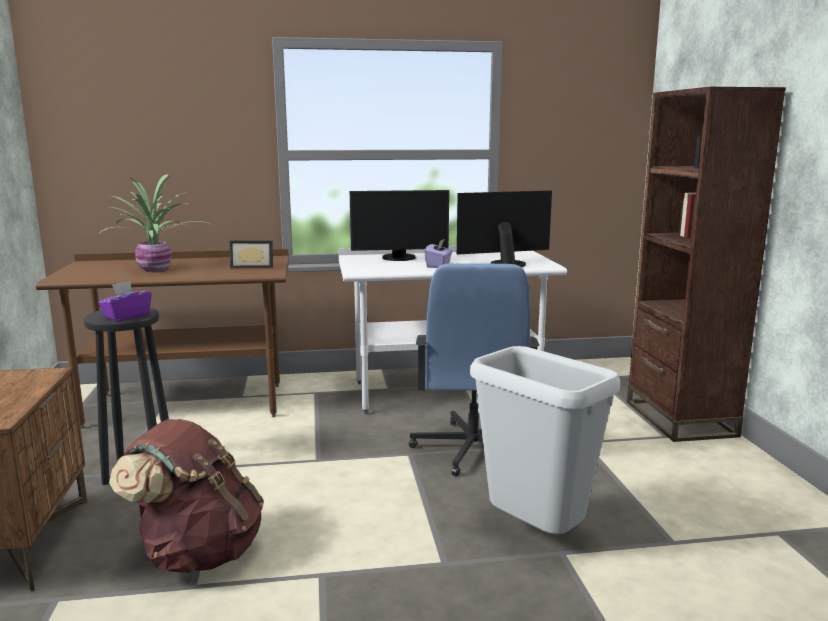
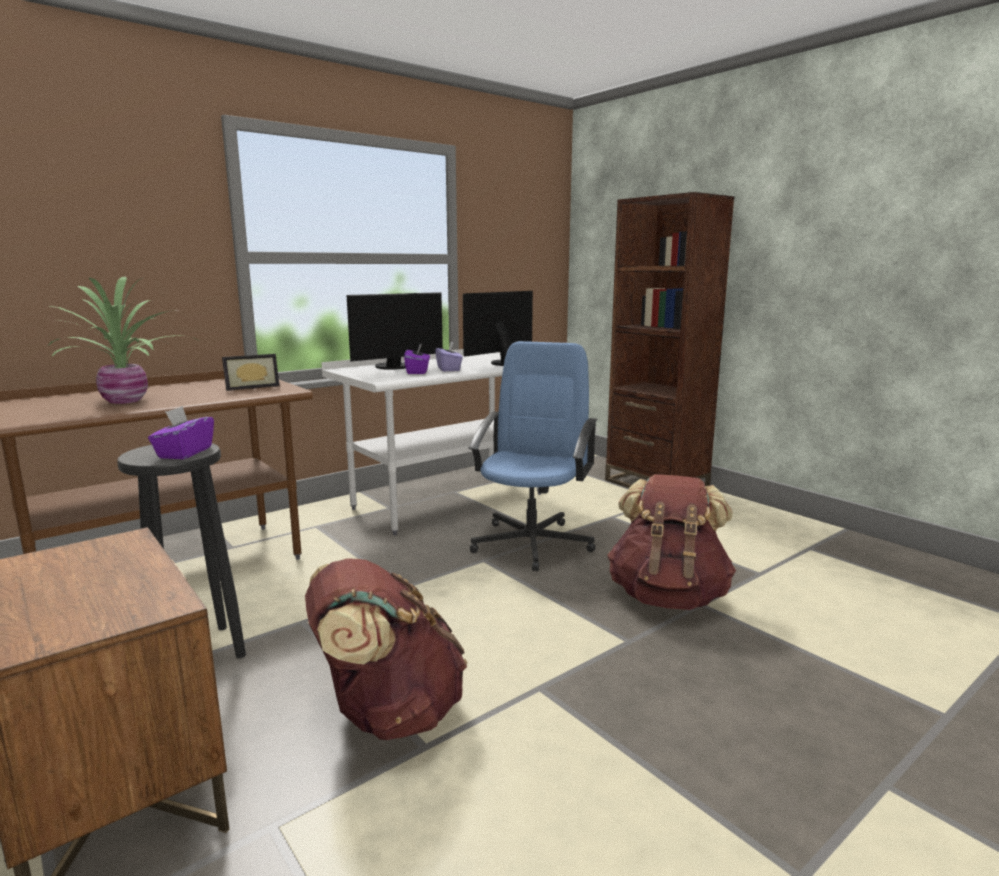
camera: 30 degrees left, 0 degrees up
(406, 265) = (418, 372): none -> purple tissue box
(471, 449) = (532, 543): blue office chair -> blue office chair turned 135 degrees counterclockwise
(536, 535) = (668, 596): grey trash can -> brown backpack

